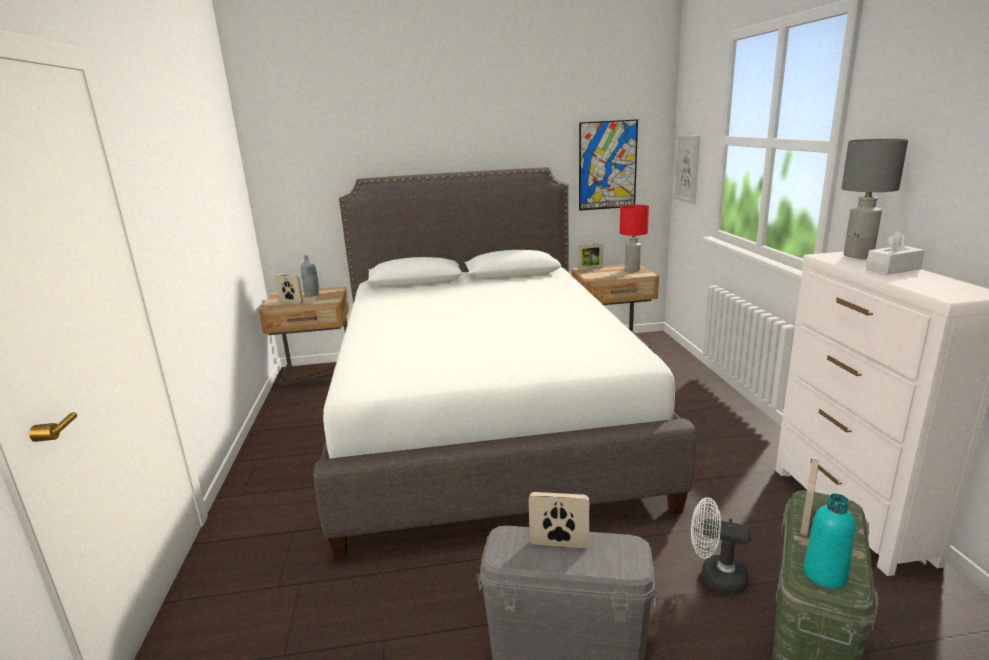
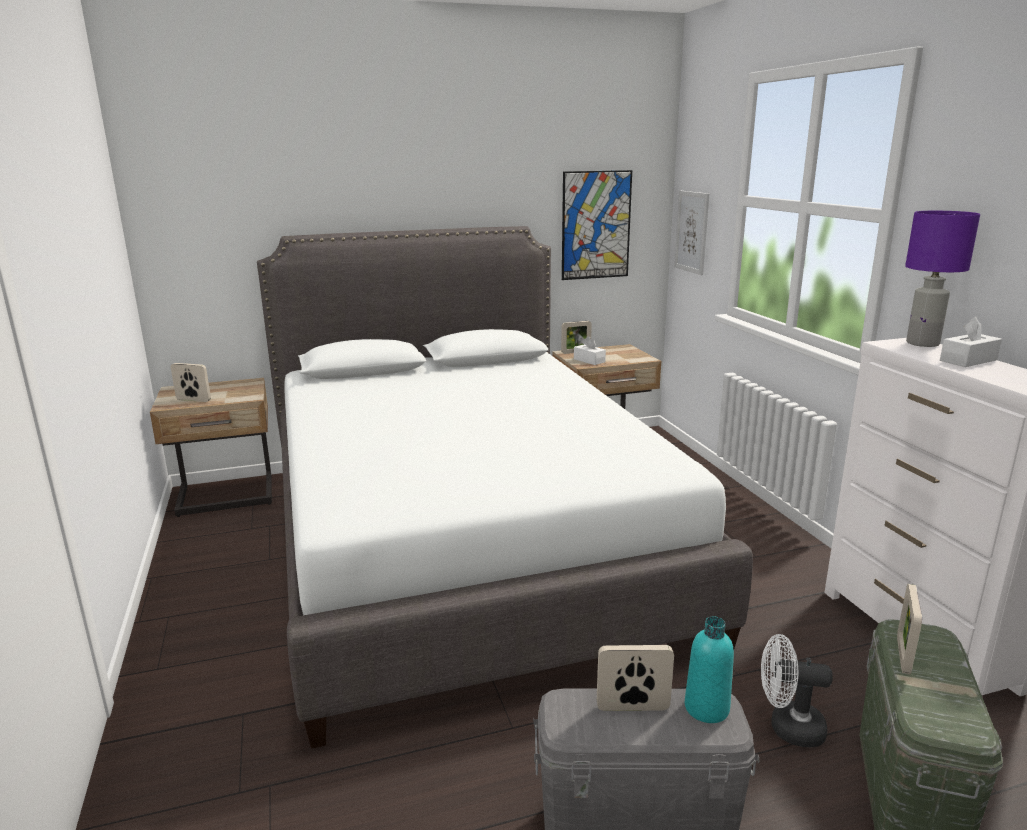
camera: 10 degrees left, 0 degrees up
(312, 294) = (220, 389): grey bottle -> none
(599, 275) = (589, 360): none -> white tissue box
(632, 270) = (627, 353): red table lamp -> none
(825, 574) = (942, 719): turquoise bottle -> turquoise bottle (706, 708)
(858, 256) = (923, 343): grey table lamp -> purple table lamp

